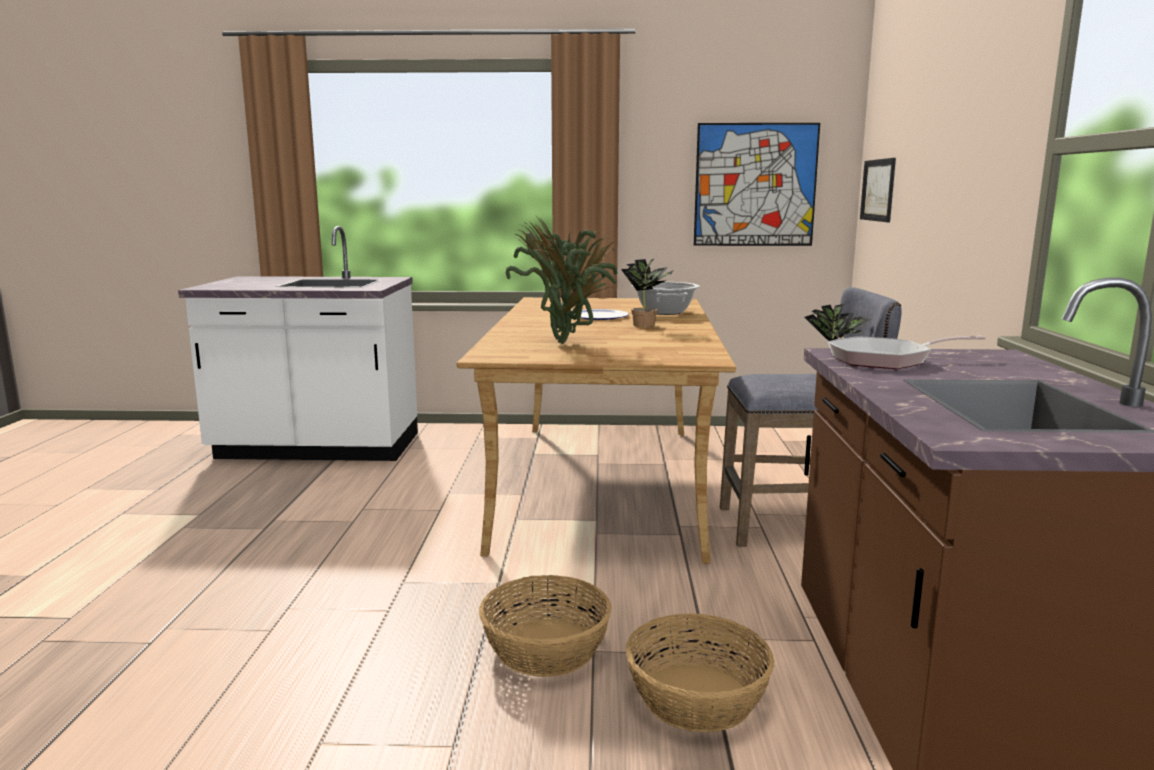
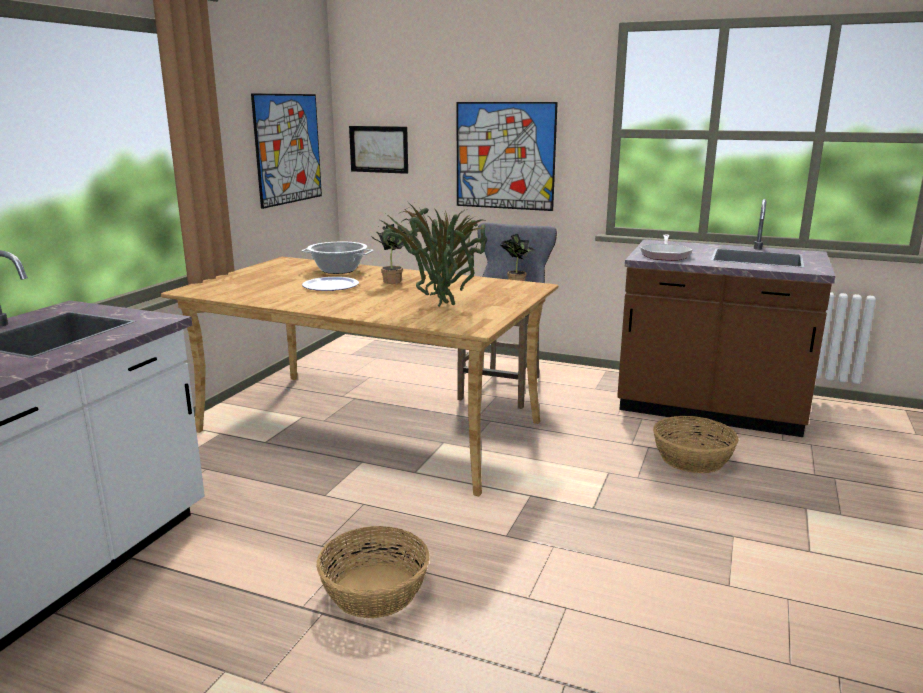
camera: 70 degrees left, 5 degrees up
(544, 648) = (630, 492): basket -> basket (374, 591)
(953, 195) = (505, 156): none -> picture

